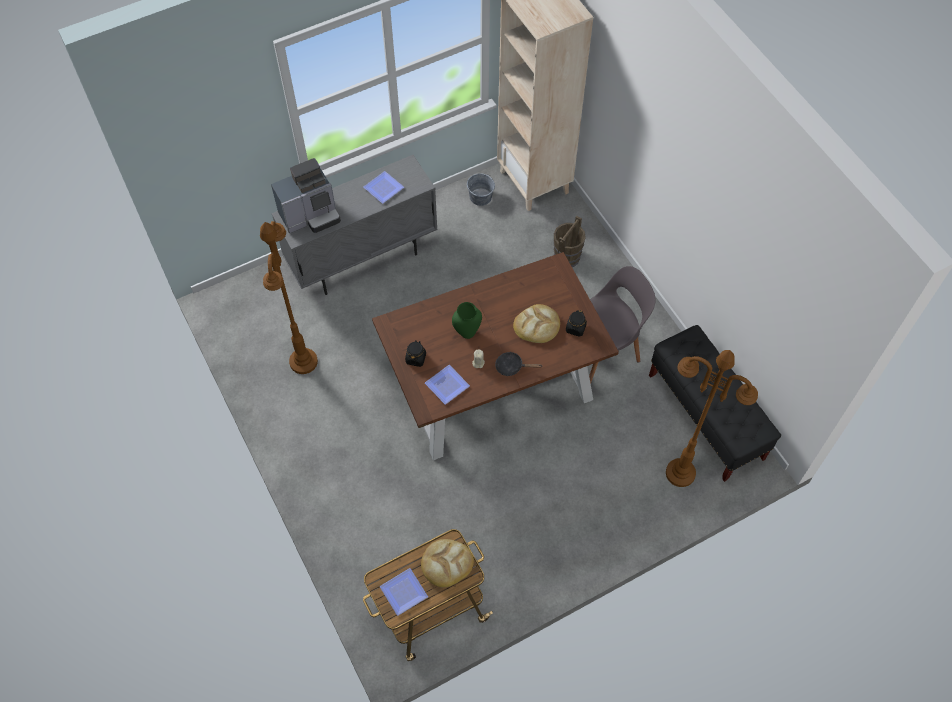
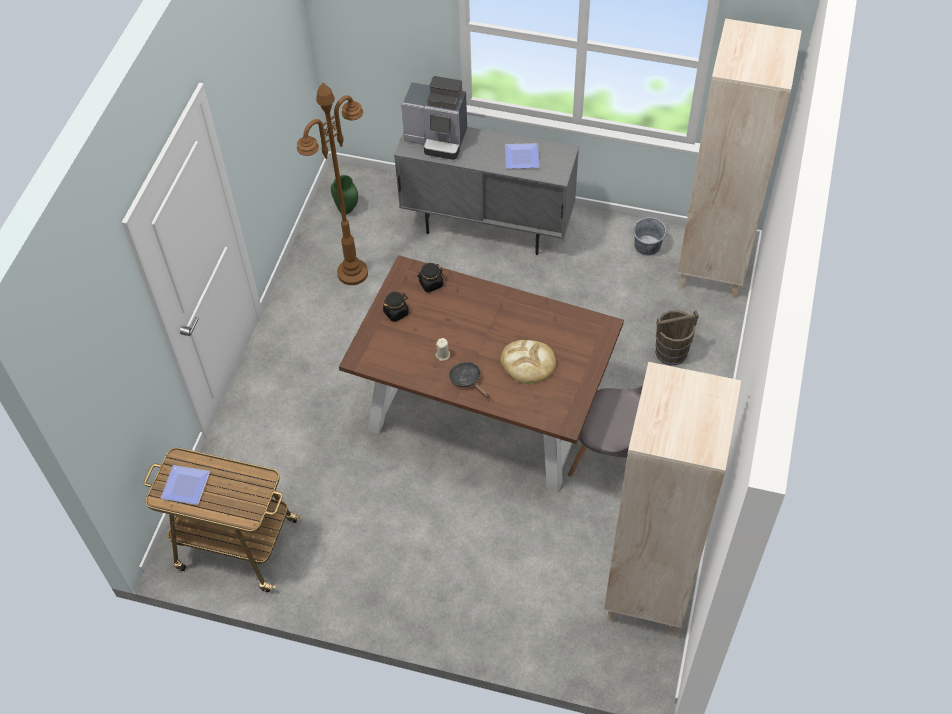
camera: 45 degrees right, 5 degrees down
(446, 563) = (241, 492): bread -> none
(447, 387) = (395, 354): plate -> none
(467, 333) = (460, 324): green vase -> green vase (346, 210)
(575, 328) = (559, 391): black jar -> black jar (431, 284)
(681, 473) = (568, 620): brown floor lamp -> none
(705, 417) = (648, 591): black bench -> beige bookcase

